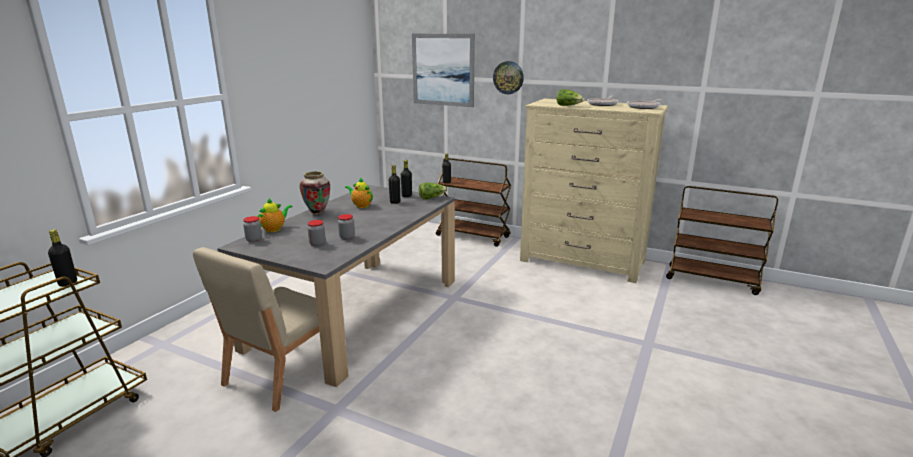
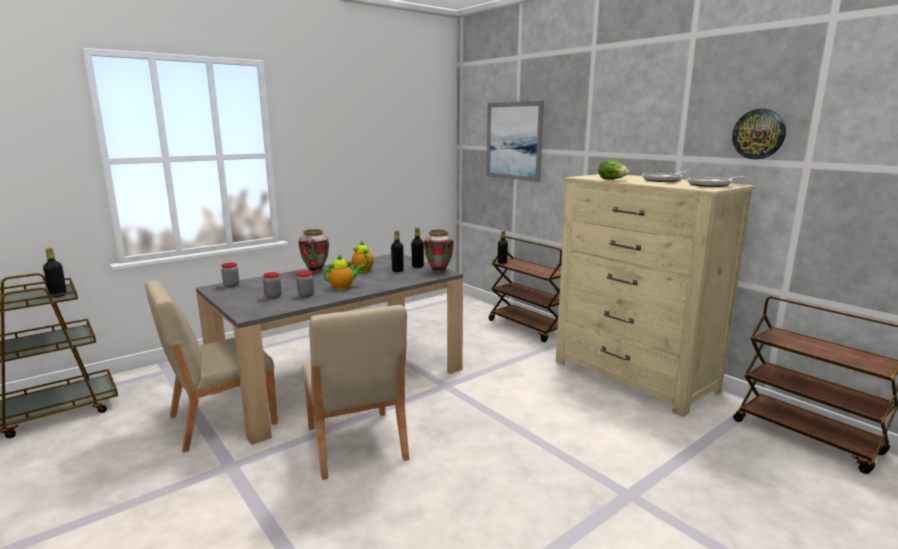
camera: 25 degrees right, 5 degrees down
(275, 229) = (260, 279): teapot -> teapot (343, 287)
(428, 361) = (356, 444): none -> beige chair
(431, 198) = (439, 271): lettuce -> vase
(508, 77) = (574, 149): wall clock -> wall clock (759, 134)

